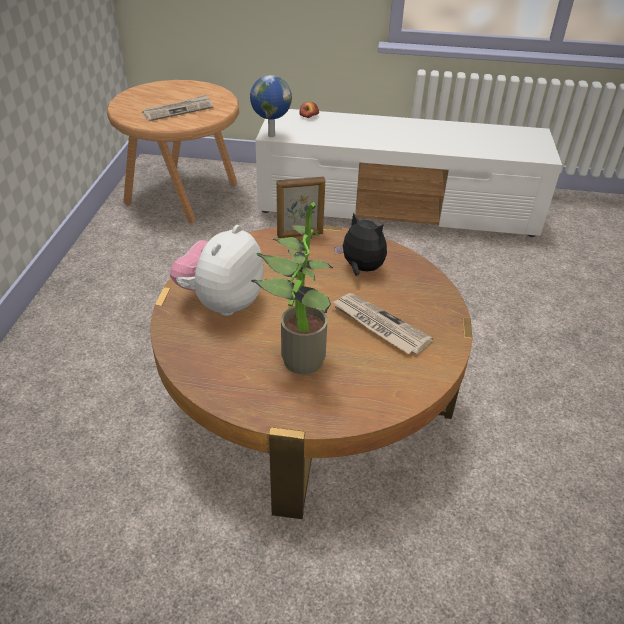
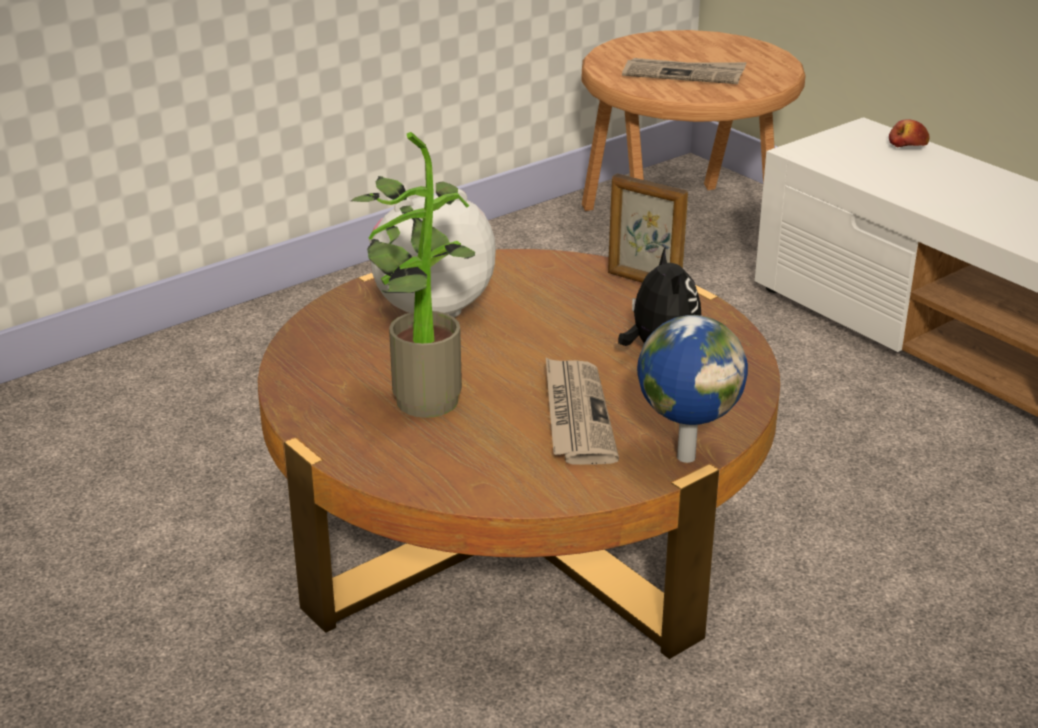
camera: 45 degrees right, 10 degrees down
(270, 135) = (799, 152): globe -> globe (684, 456)

